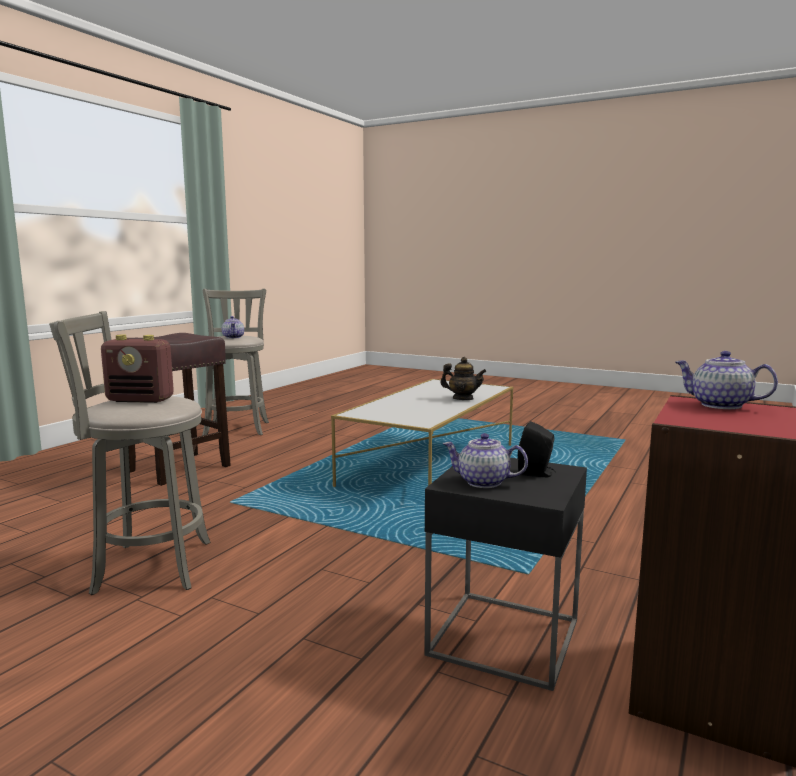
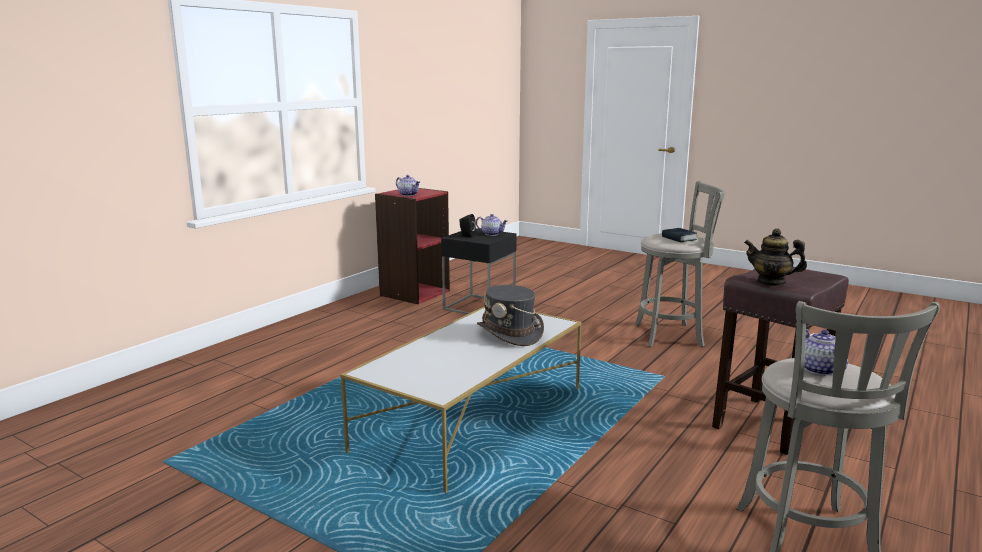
camera: 175 degrees left, 5 degrees up
(141, 400) = (679, 238): radio -> book
(401, 406) = (510, 333): none -> grey hat
(463, 399) = (434, 345): teapot -> teapot (771, 282)

